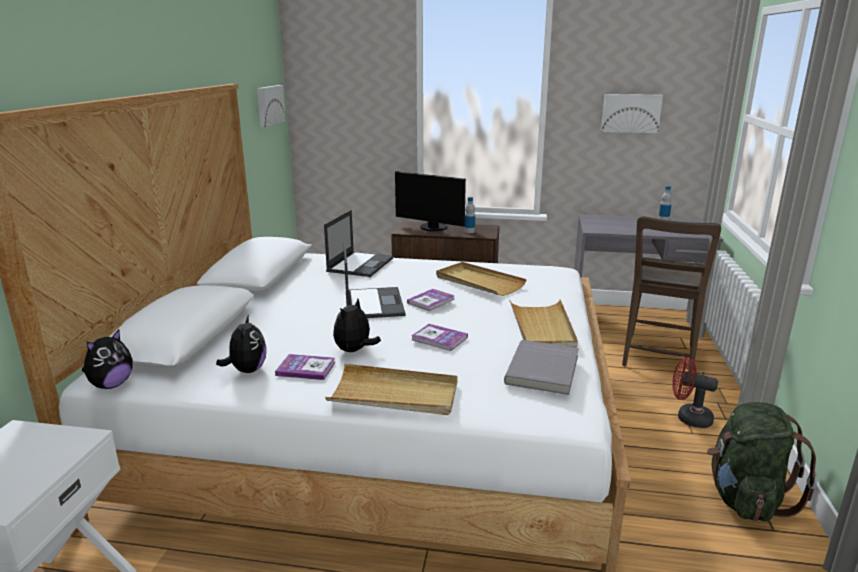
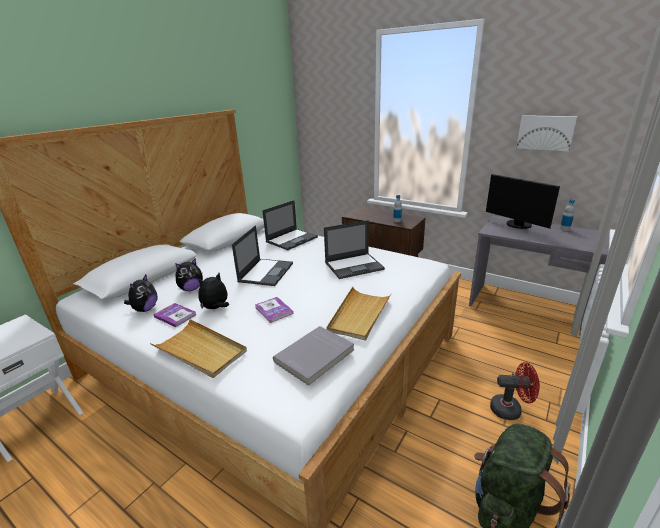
camera: 25 degrees right, 5 degrees up
(111, 385) = (75, 303): plush toy -> plush toy (191, 289)
(269, 105) = (276, 122): picture -> none
(431, 301) = (304, 277): book -> none
(432, 228) = (373, 215): monitor -> monitor (517, 225)
(479, 282) = (354, 266): beige tray -> laptop
(657, 358) = (522, 347): brown chair -> none
(688, 418) = (510, 409): red fan -> red fan turned 135 degrees clockwise

